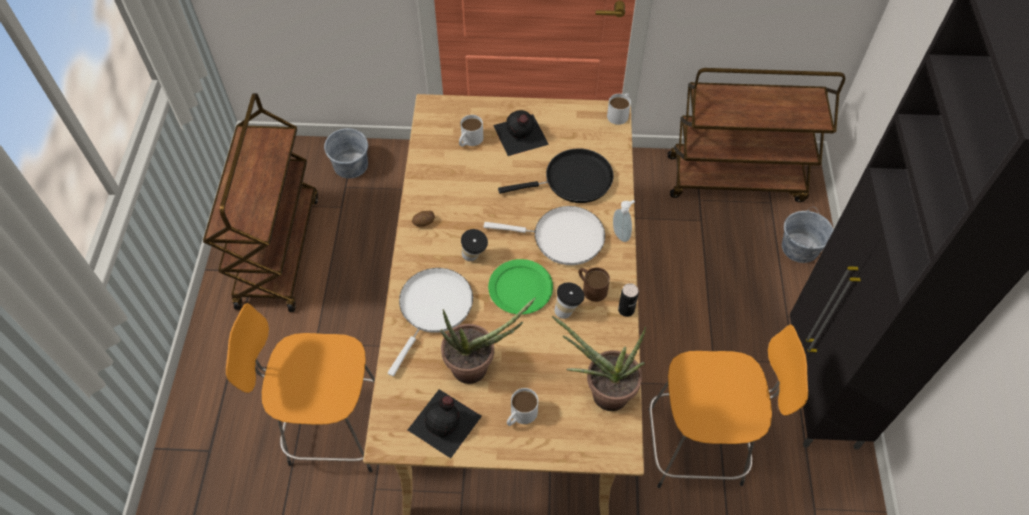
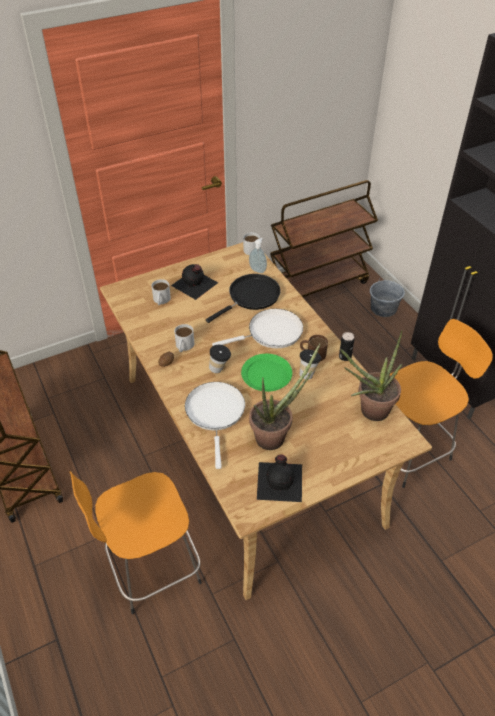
camera: 30 degrees left, 10 degrees down
(351, 165) = (43, 382): grey bucket -> none
(520, 415) = (327, 451): white mug -> white mug (183, 346)
(621, 234) = (307, 315): soap dispenser -> soap dispenser (258, 270)

